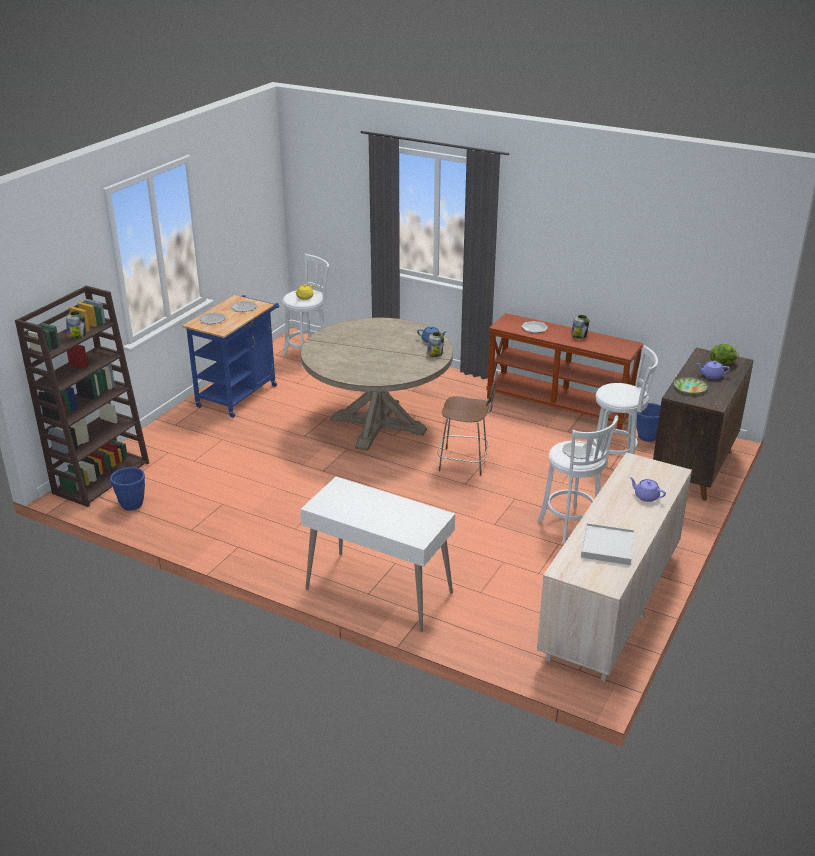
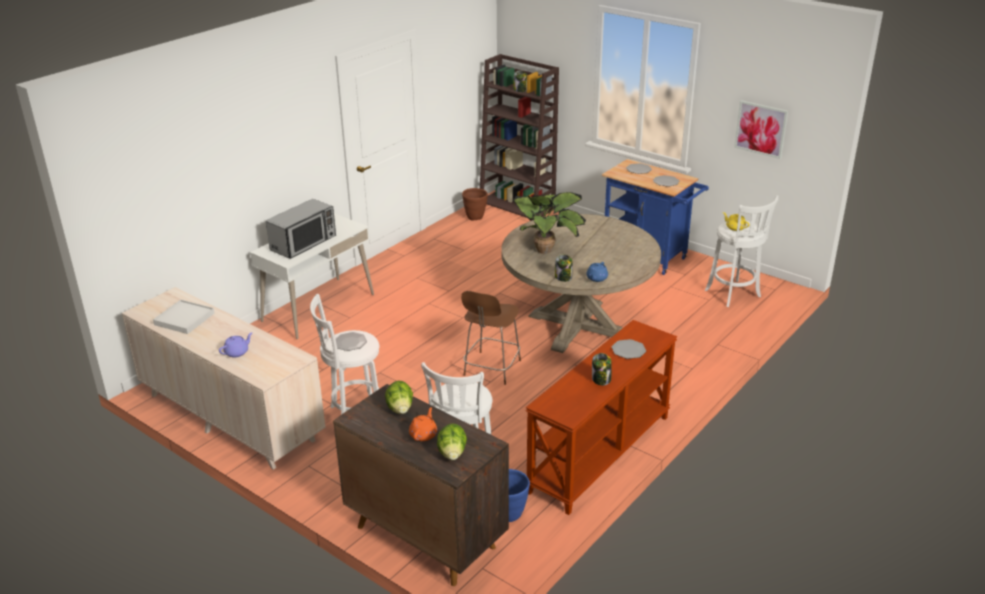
camera: 100 degrees right, 0 degrees up
(132, 505) = (475, 217): blue planter -> brown planter
(245, 221) = (761, 129): none -> picture
(383, 363) = (547, 250): none -> potted plant
(391, 513) = (304, 243): none -> microwave
(689, 388) = (400, 408): plate -> lettuce
(711, 375) = (423, 434): purple teapot -> orange teapot

